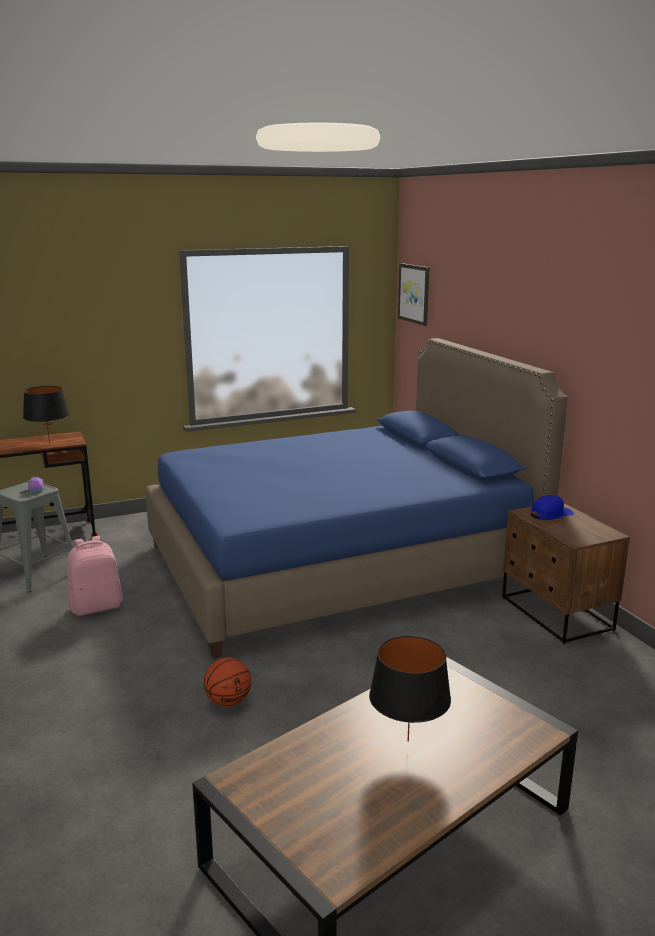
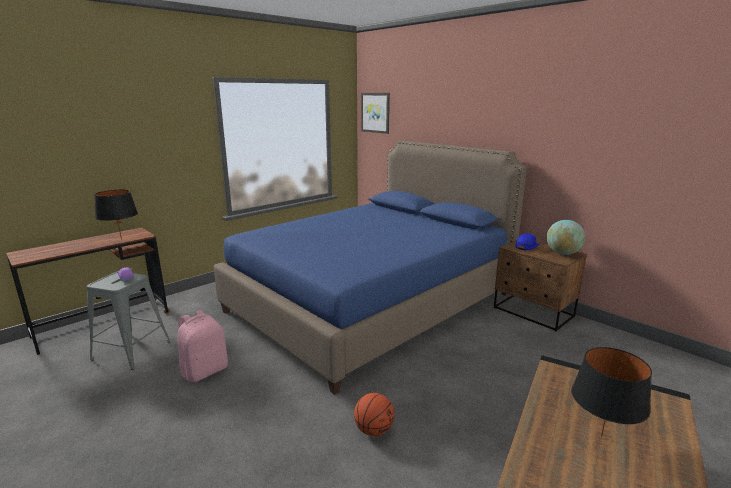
camera: 20 degrees left, 0 degrees up
(592, 531) = (563, 253): none -> globe

